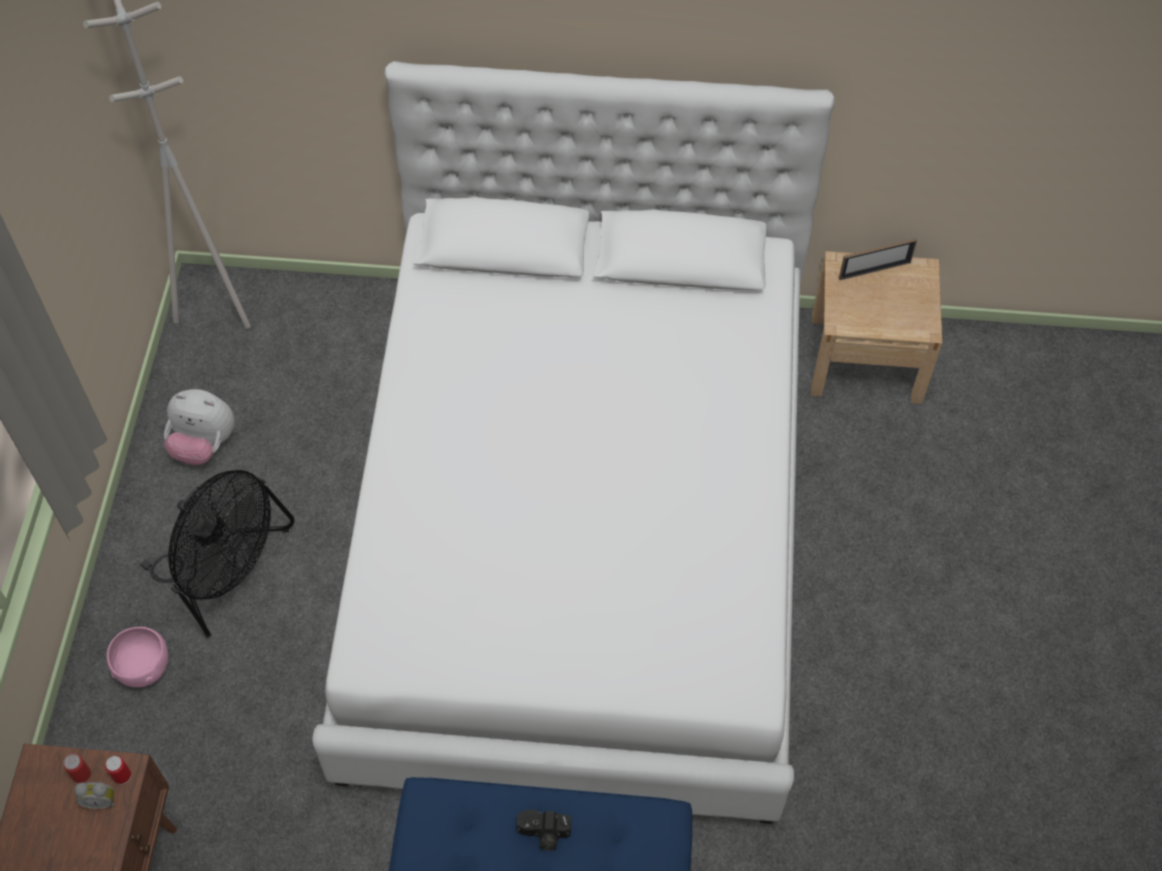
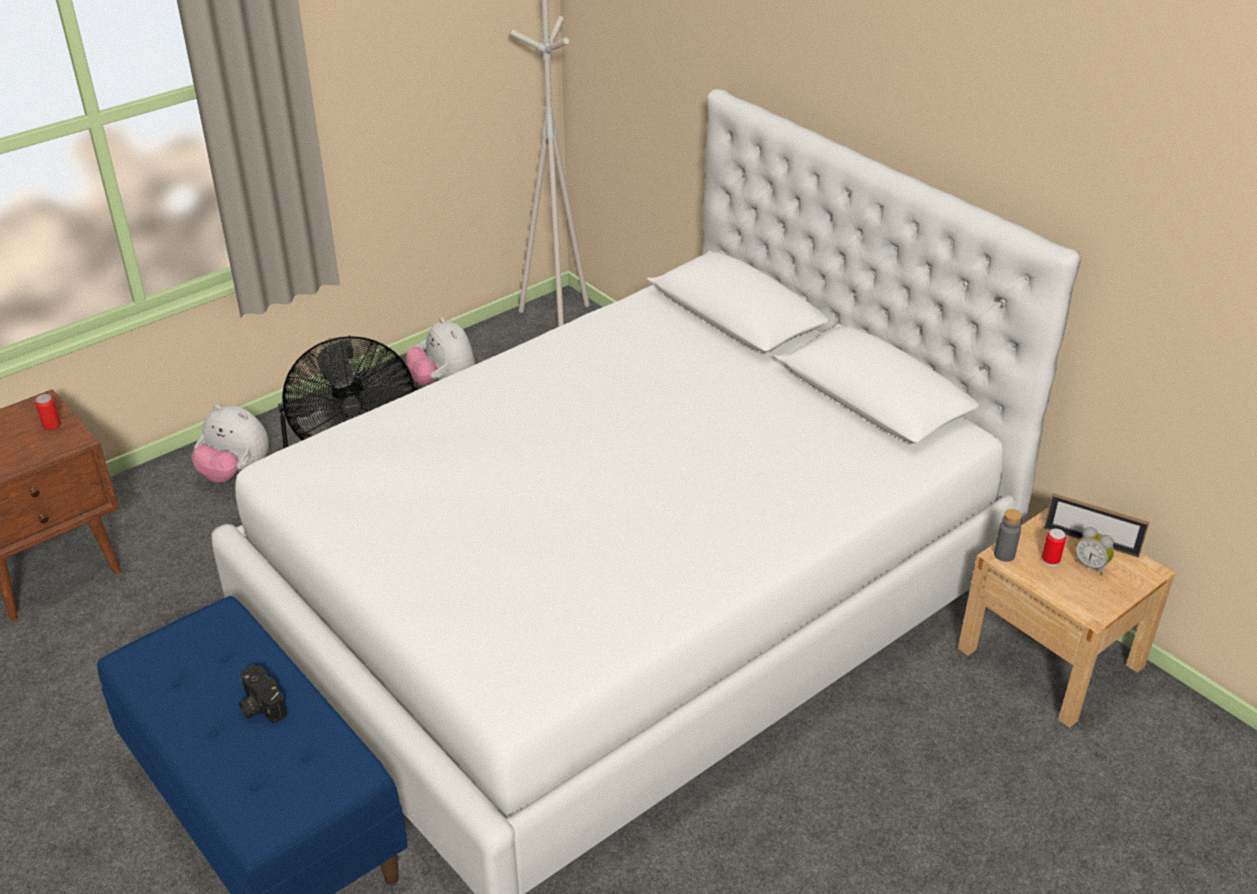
camera: 45 degrees right, 20 degrees down
(101, 801) = (38, 446): alarm clock -> alarm clock (1091, 565)
(122, 776) = (68, 442): can -> can (1050, 560)
(144, 667) = (235, 472): pink bowl -> plush toy
(839, 321) = (1004, 554): none -> grey bottle

